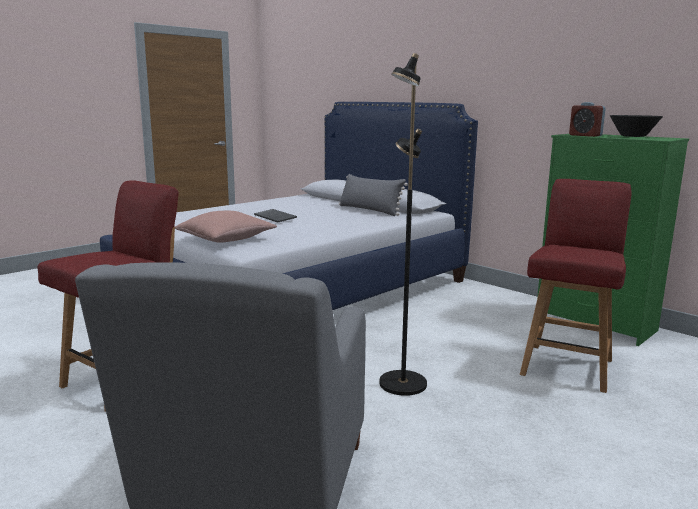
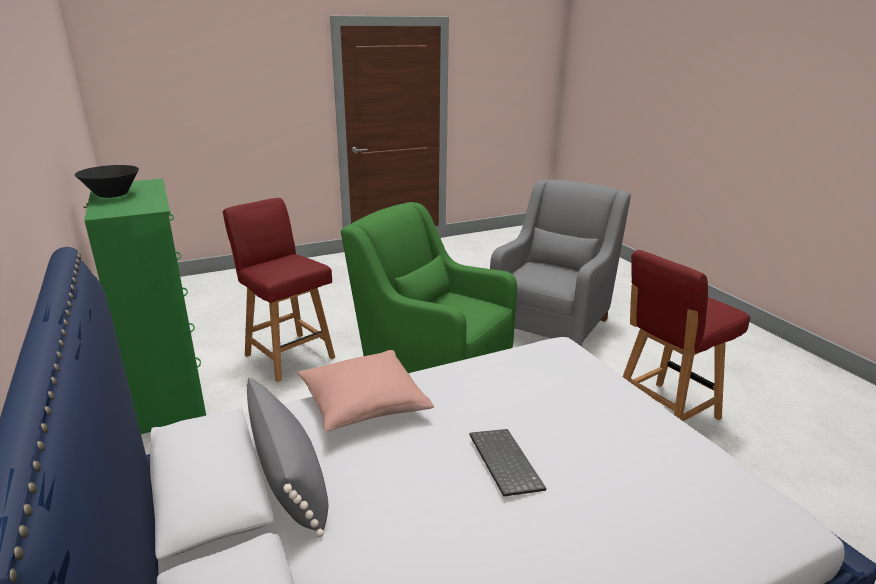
camera: 160 degrees left, 10 degrees up
(226, 239) = (589, 381): pink pillow -> pink pillow (363, 404)
(401, 384) = (432, 365): black floor lamp -> green armchair
(567, 366) = (288, 355): red chair -> red chair turned 90 degrees clockwise
(585, 135) = (151, 202): alarm clock -> none

